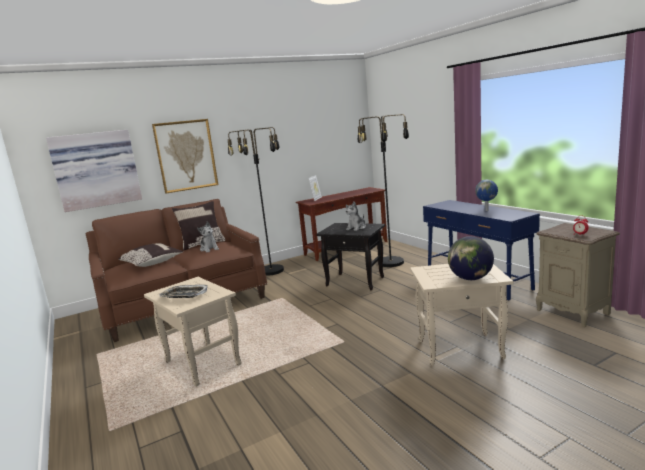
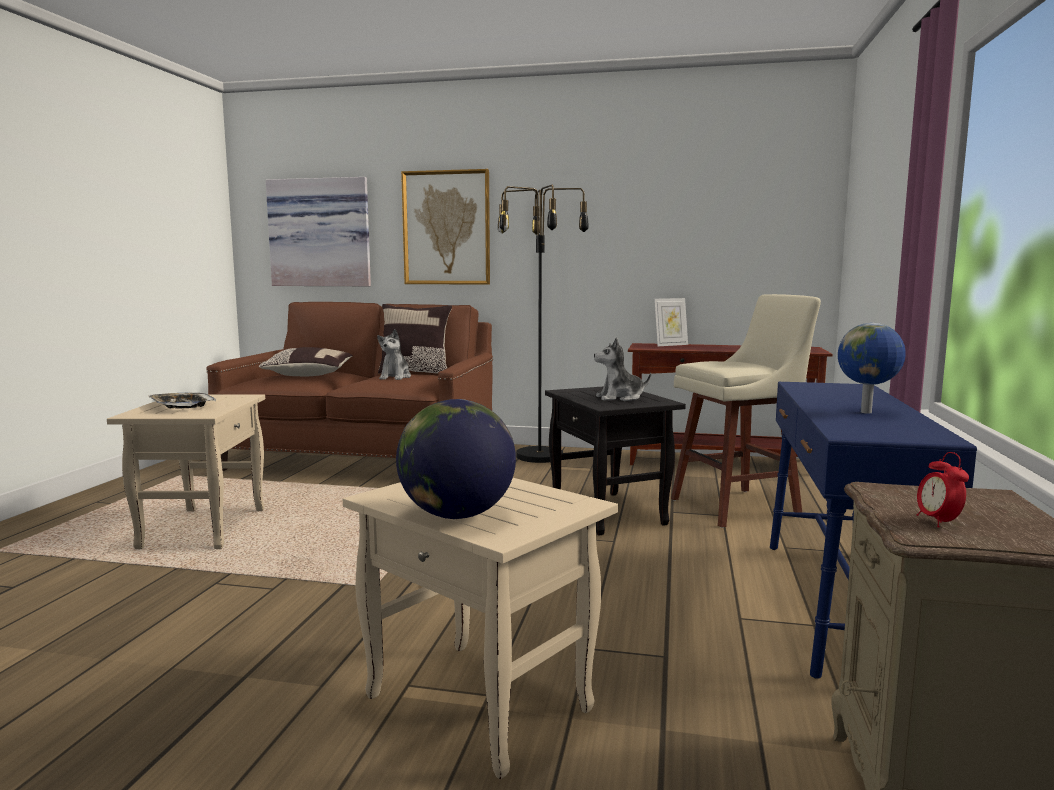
camera: 40 degrees right, 5 degrees down
(390, 263) = (737, 508): floor lamp -> beige stool

